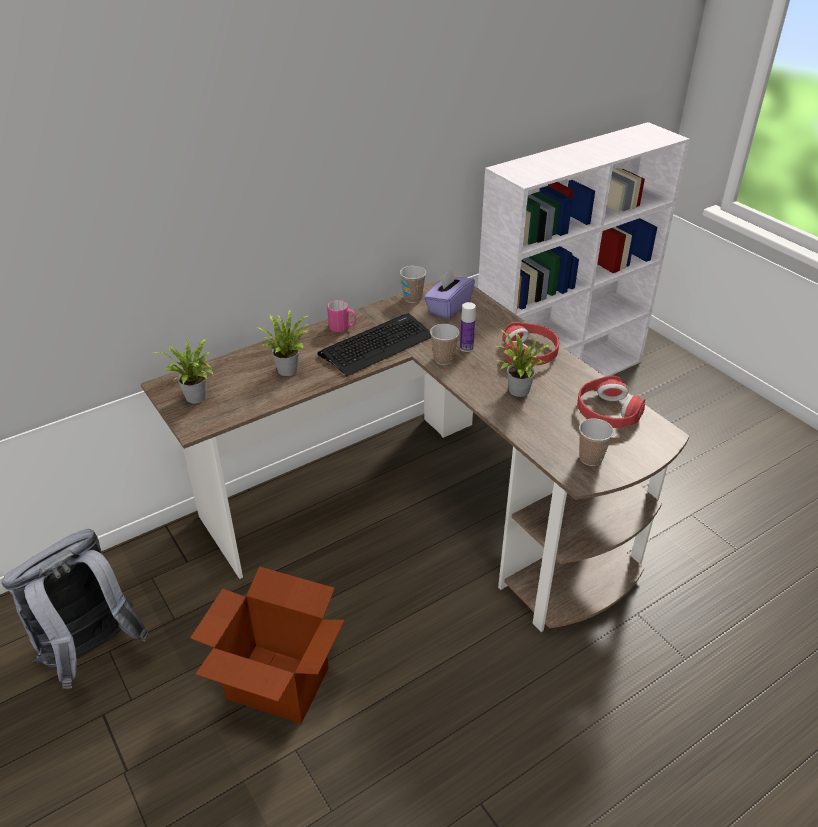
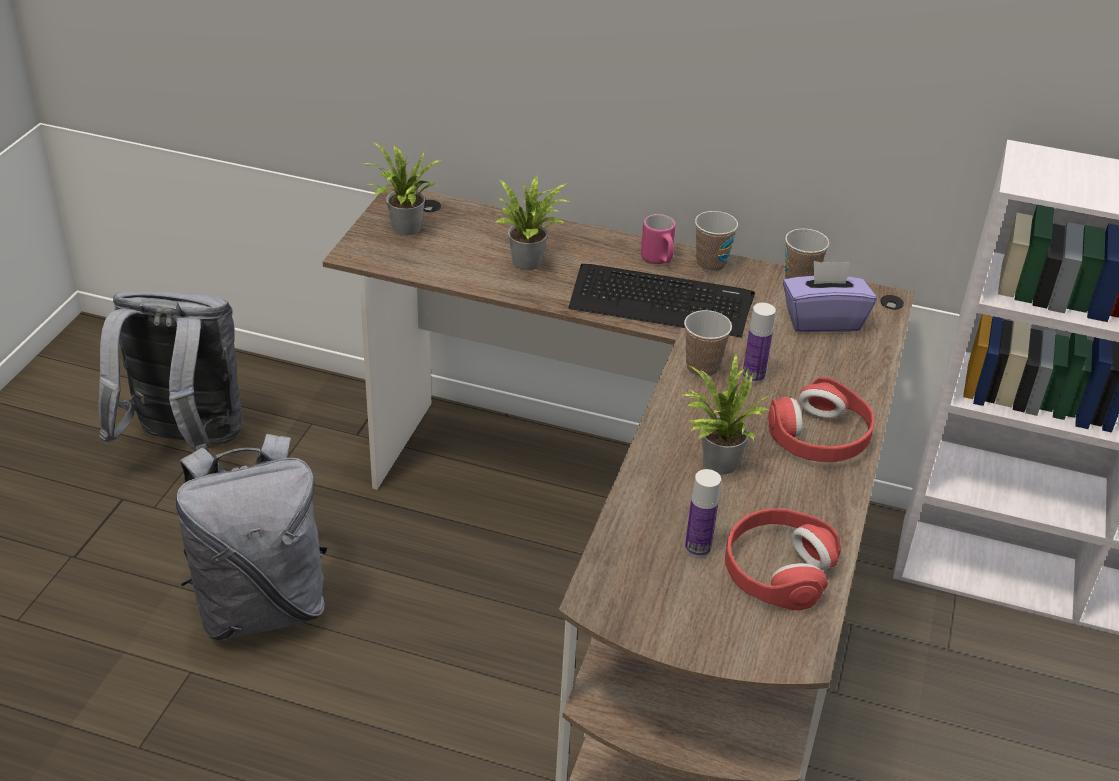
camera: 50 degrees right, 0 degrees up
(277, 683) = (261, 605): cardboard box -> grey backpack
(572, 428) = (698, 548): none -> bottle
(590, 458) = (652, 592): cup -> cup (711, 264)

